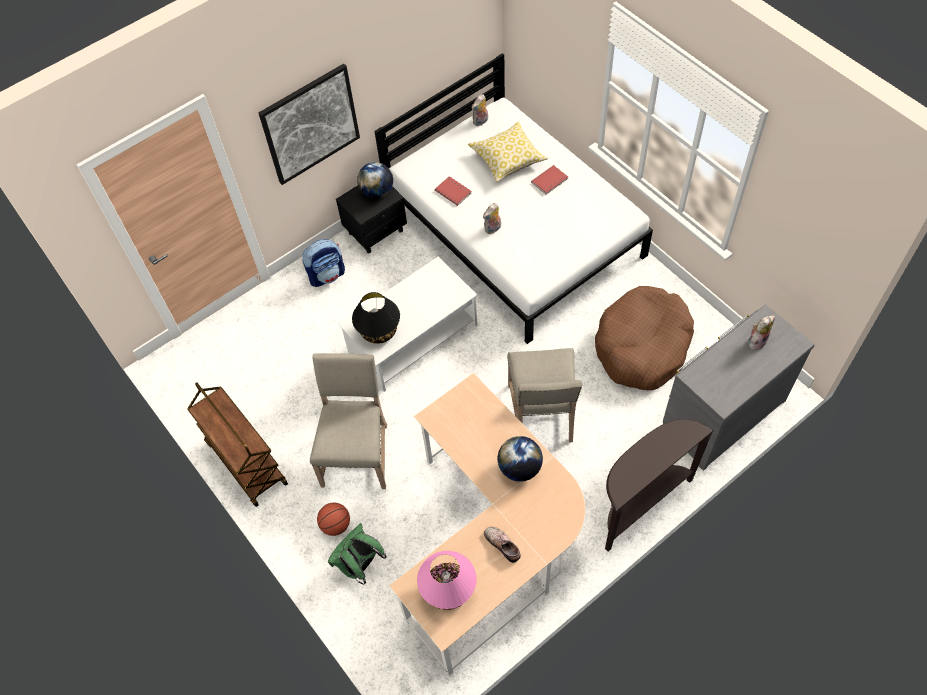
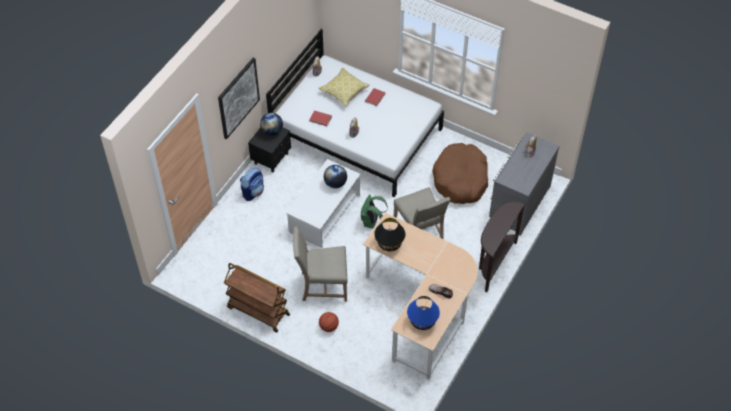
camera: 25 degrees left, 5 degrees down
(357, 453) = (322, 285): beige chair -> beige chair turned 75 degrees counterclockwise
(360, 565) = (353, 343): green backpack -> green backpack (371, 222)
(378, 331) = (312, 210): black table lamp -> black table lamp (389, 243)
(448, 589) = (422, 321): pink table lamp -> blue table lamp
(519, 468) = (432, 252): globe -> globe (335, 183)

